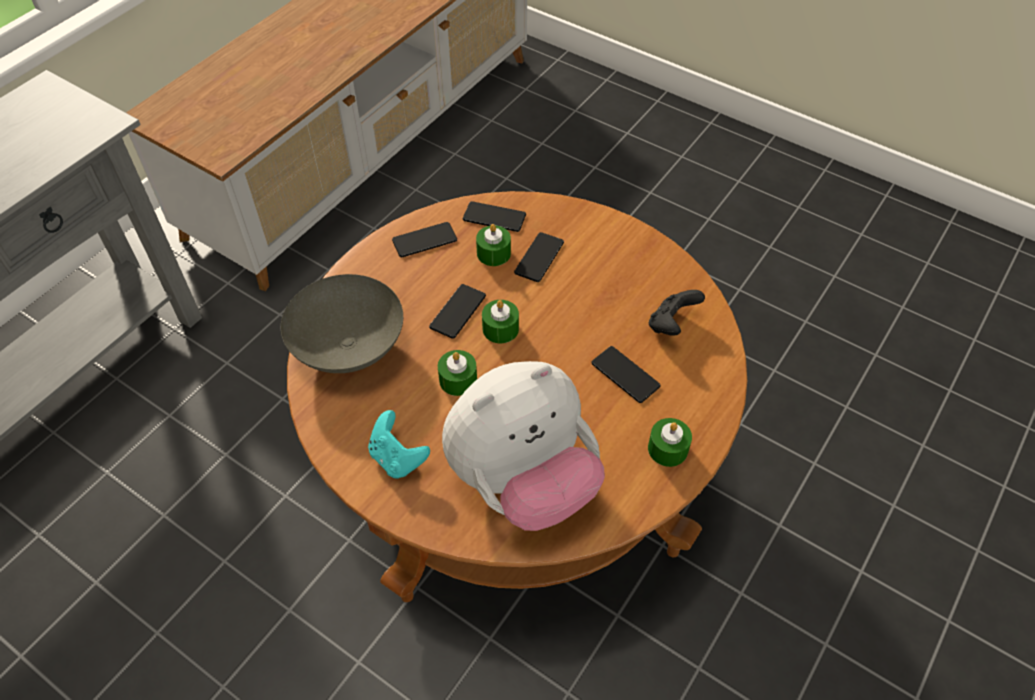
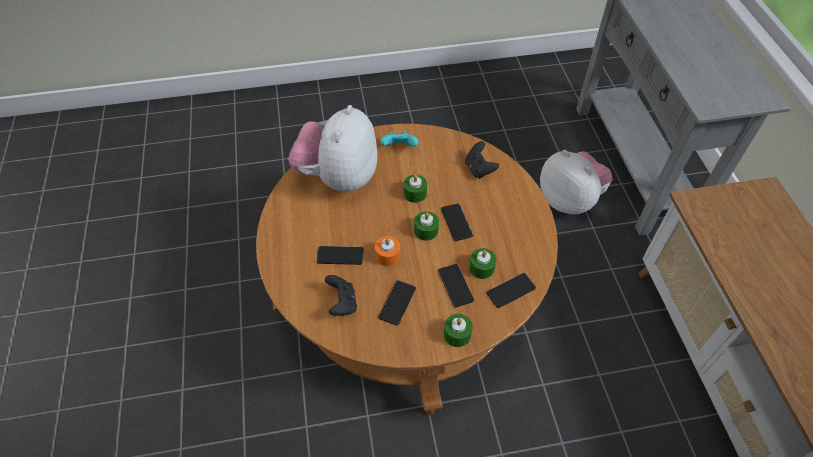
camera: 135 degrees right, 0 degrees up
(196, 410) = (569, 200): none -> plush toy
(348, 349) = (479, 169): grey bowl -> black game controller
(424, 240) = (525, 245): phone -> phone (397, 303)
(572, 335) = (388, 255): none -> orange candle
(667, 449) = (287, 236): green candle -> green candle (457, 334)

